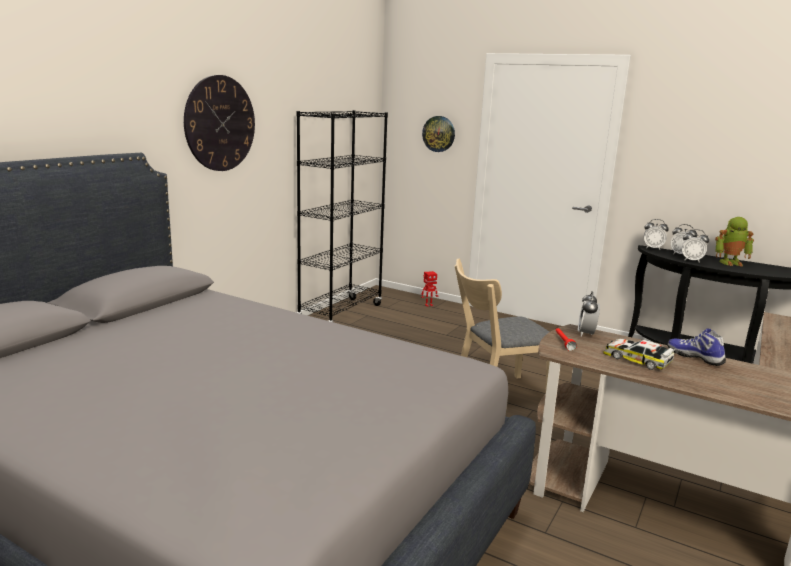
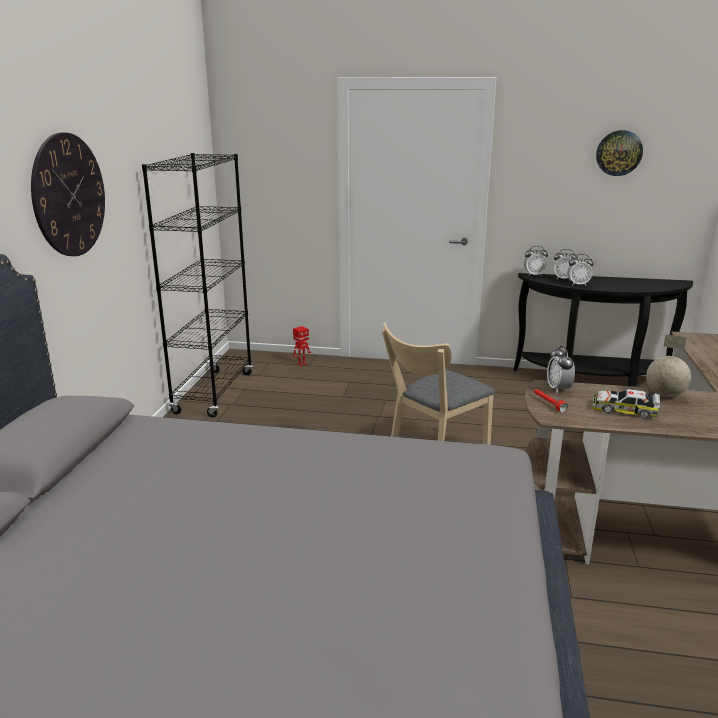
camera: 20 degrees left, 5 degrees up
(439, 134) = (288, 171): wall clock -> wall clock (619, 153)
(695, 357) = (665, 395): shoe -> globe
(730, 262) = (609, 281): toy robot -> none

